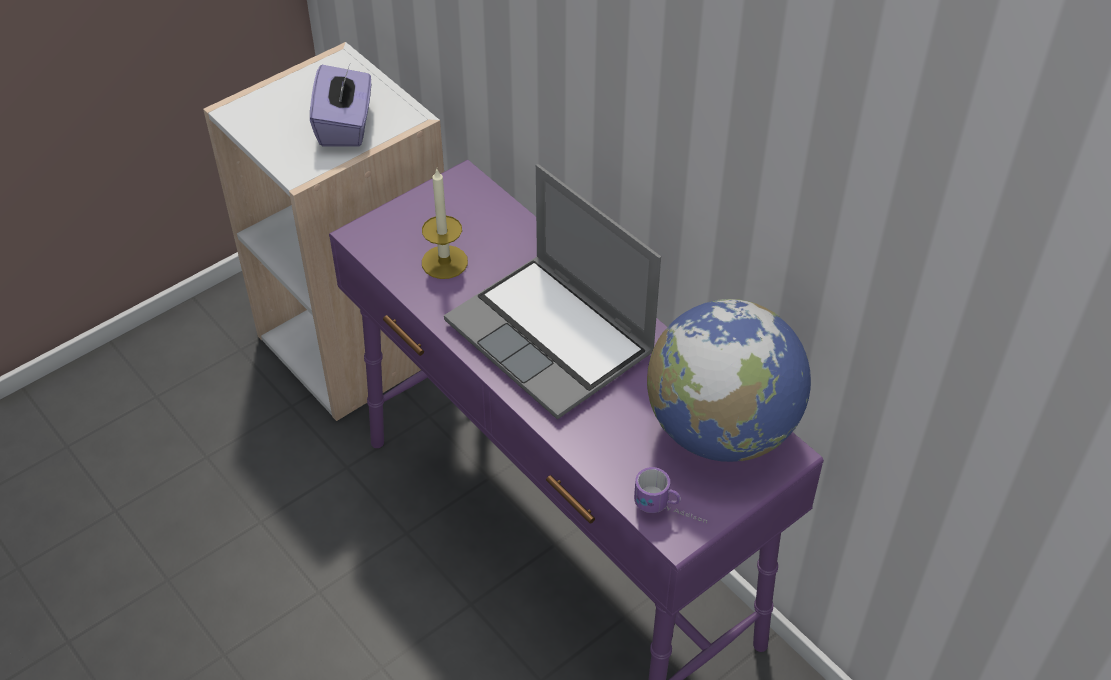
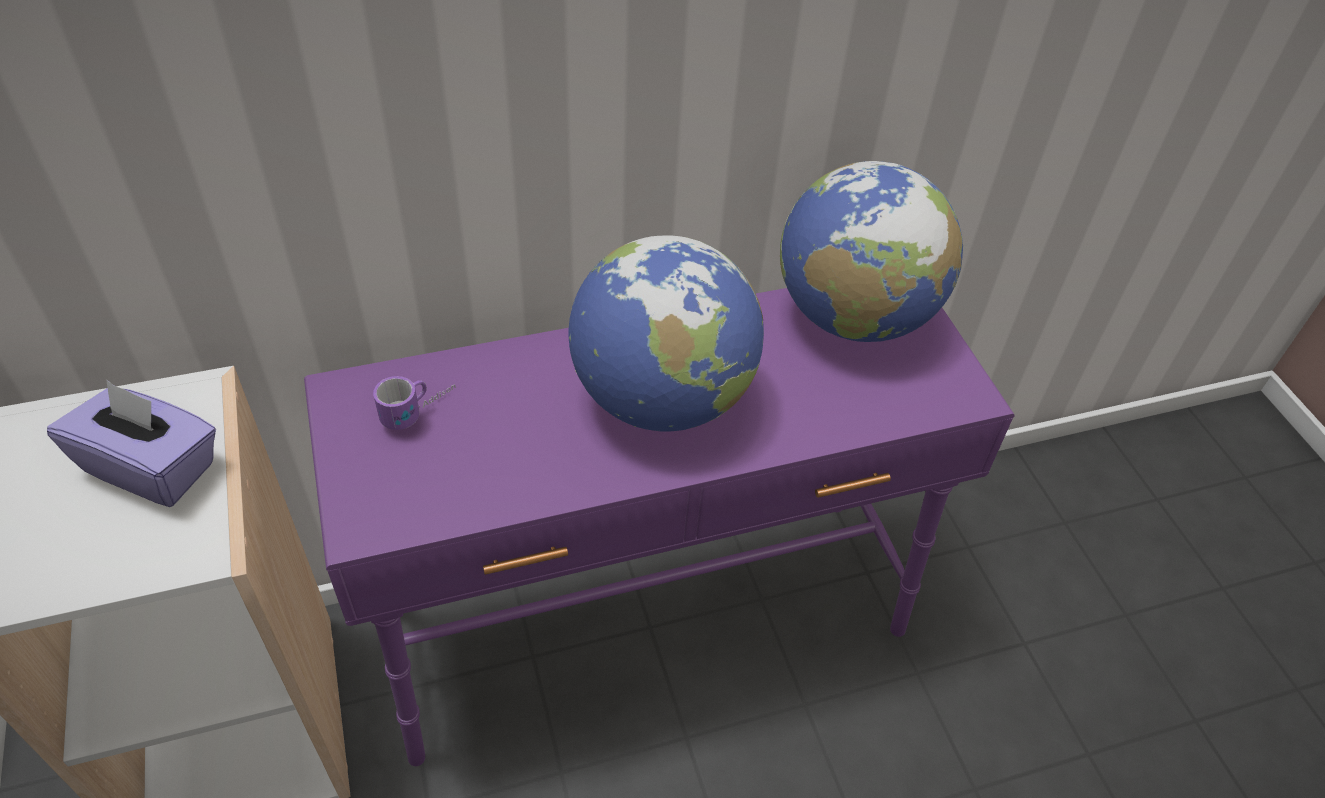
camera: 70 degrees left, 0 degrees up
(444, 262) = (474, 456): candle -> none
(553, 338) = (662, 398): laptop -> globe
(670, 512) = (945, 392): mug -> mug (421, 411)

